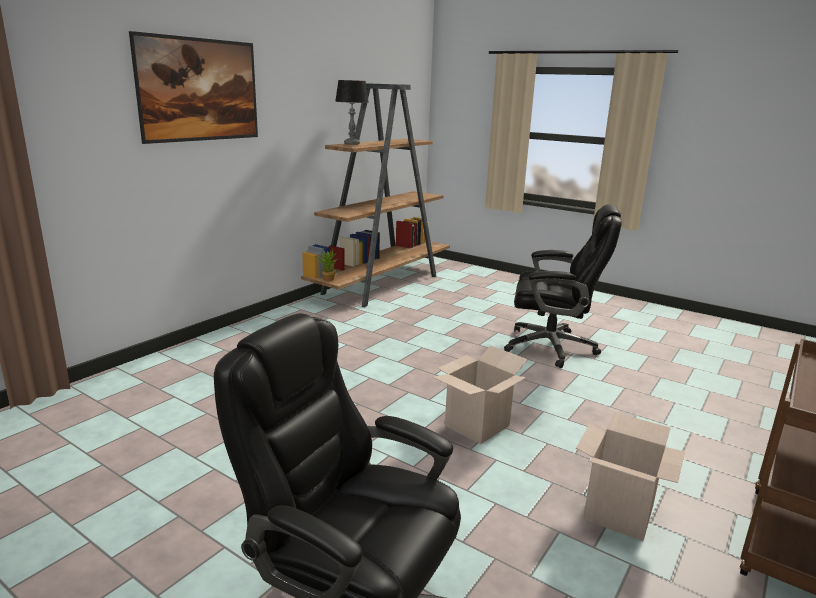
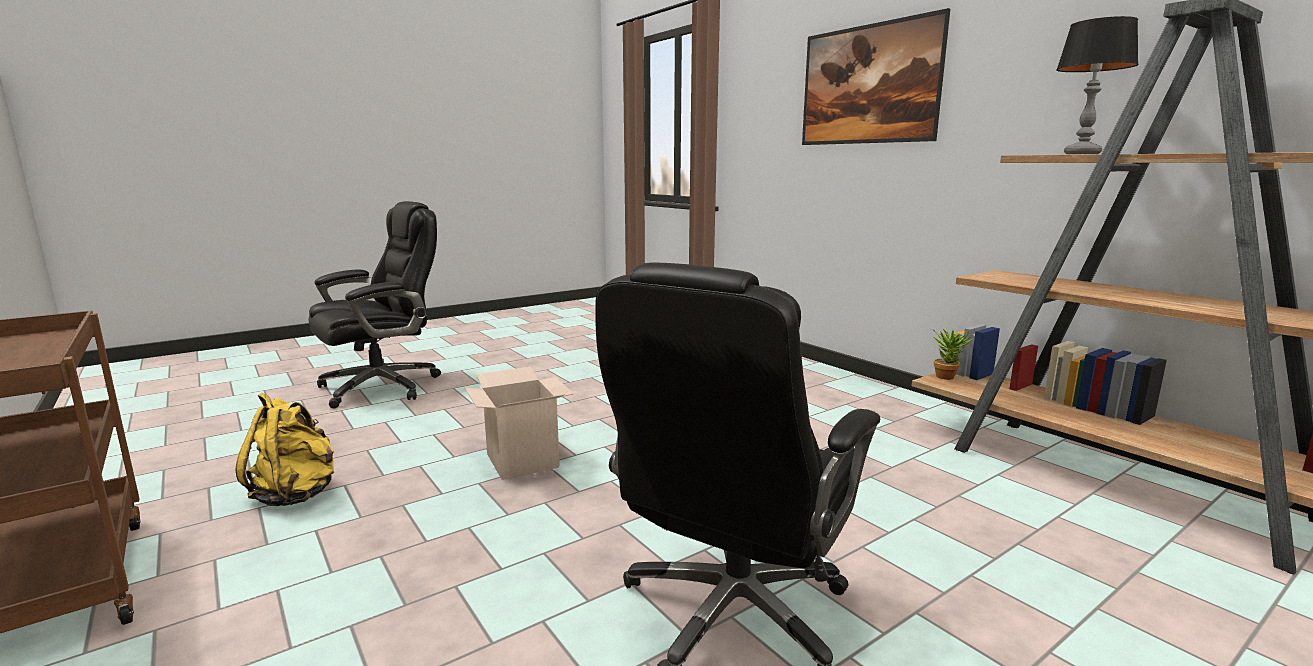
camera: 110 degrees right, 5 degrees down
(618, 512) = (296, 495): cardboard box -> yellow backpack

